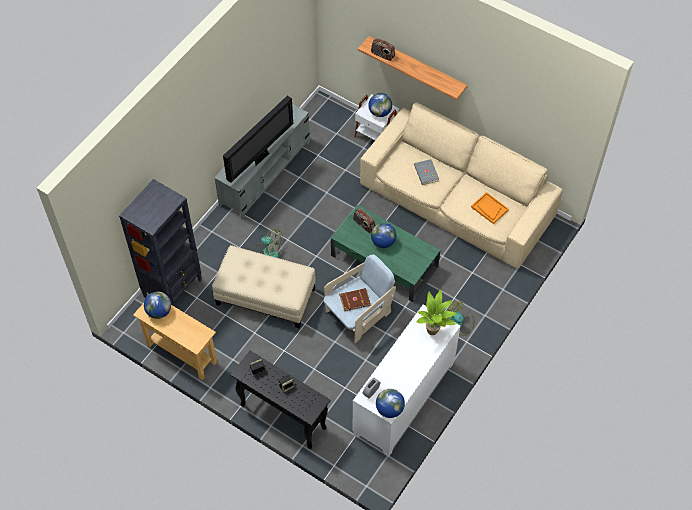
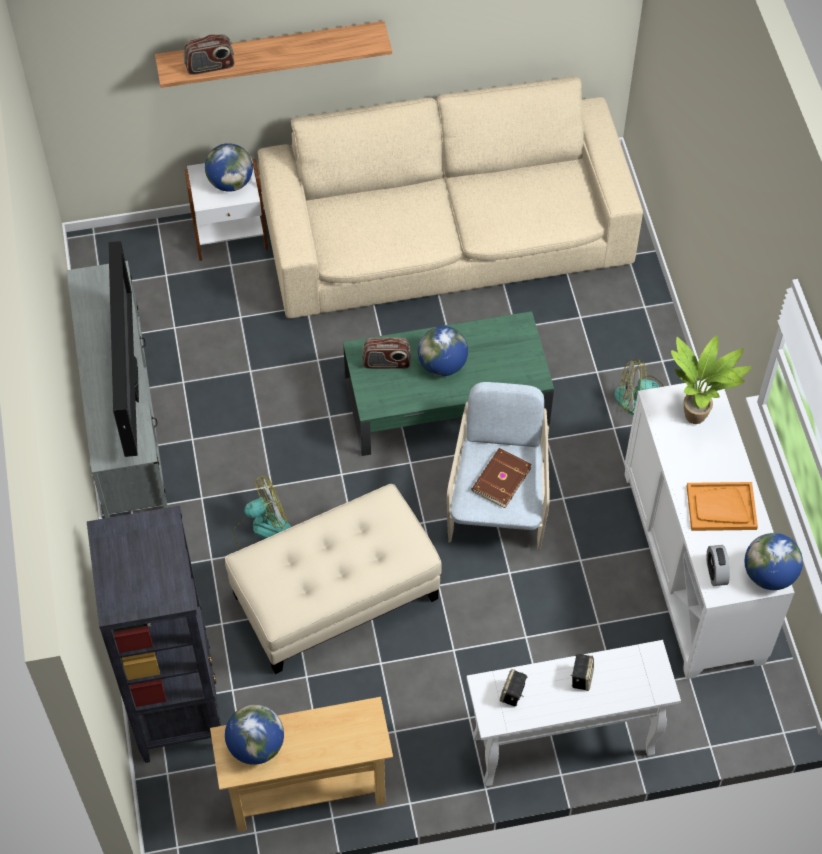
camera: 45 degrees left, 0 degrees up
(282, 416) = (561, 746): black console table -> white console table
(425, 173) = (396, 218): grey book -> none
(489, 208) = (538, 199): orange tray -> orange tray (721, 508)

